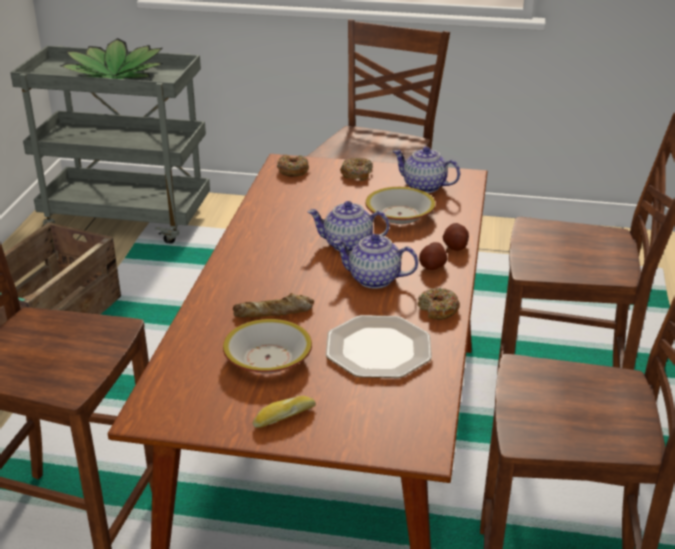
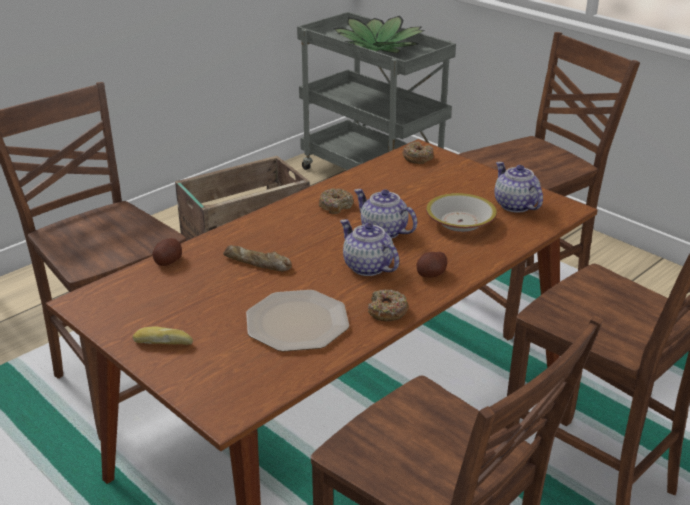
camera: 35 degrees right, 0 degrees up
(268, 358) = (208, 295): bowl -> none
(356, 174) = (468, 176): donut -> donut (336, 206)
(455, 246) = (474, 265): potato -> potato (168, 261)

